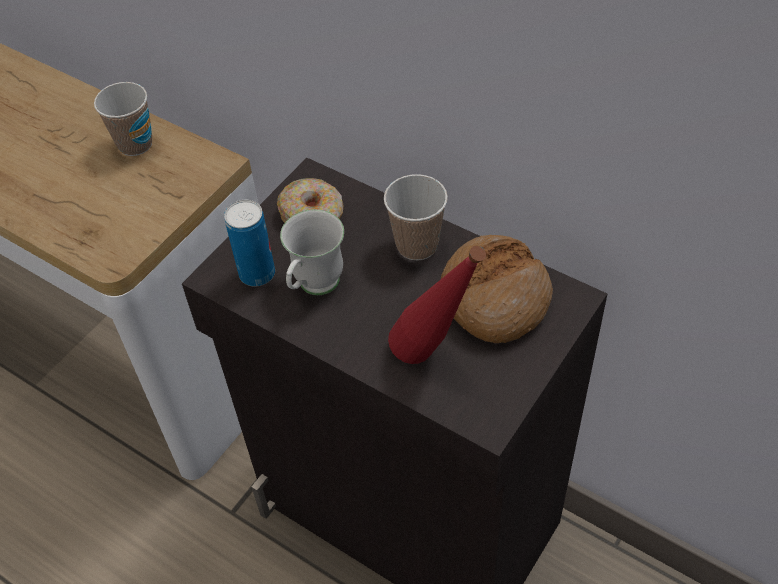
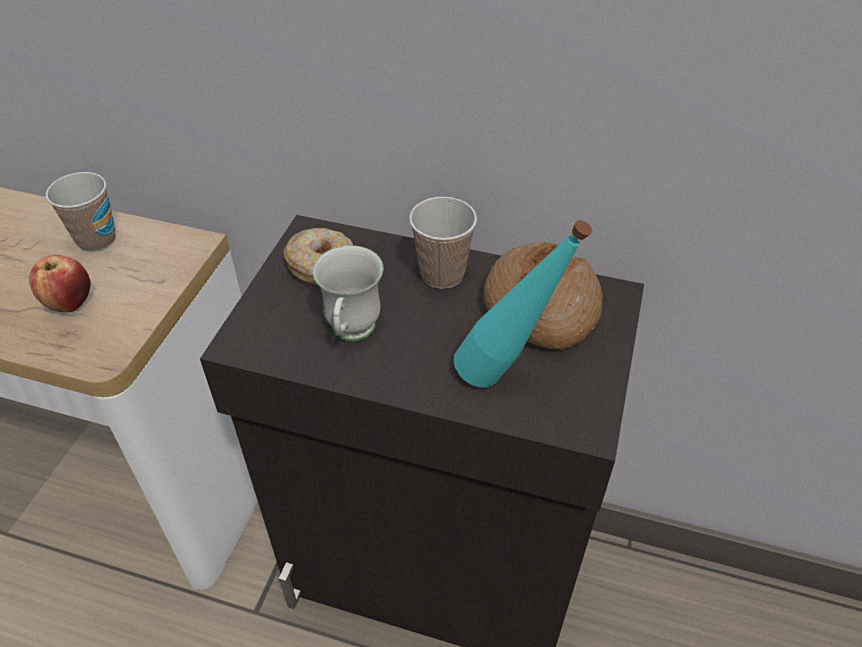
camera: 20 degrees left, 5 degrees down
(99, 203) = (70, 303): none -> apple
(257, 274) = (283, 332): can -> none
(435, 359) = (506, 378): red bottle -> turquoise bottle

